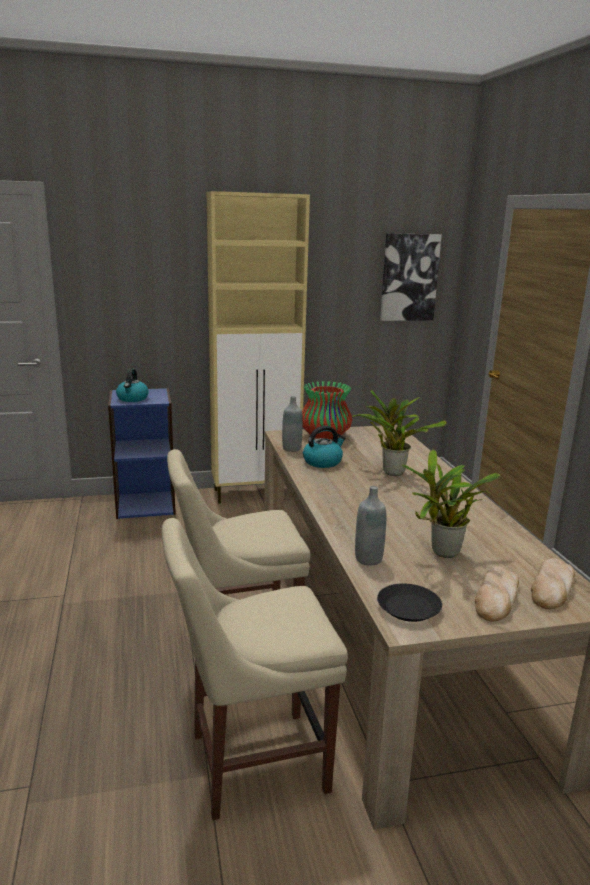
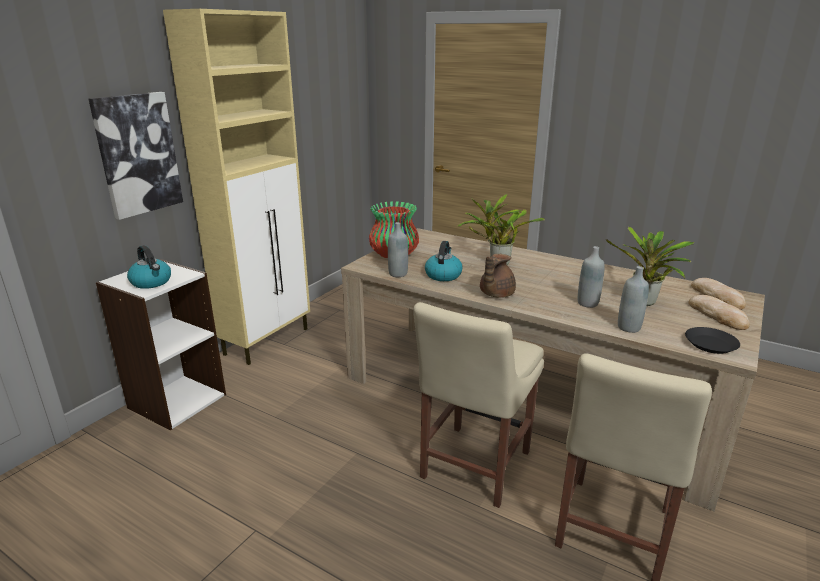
camera: 45 degrees left, 5 degrees up
(145, 504) = (177, 401): blue bookcase -> white bookcase
(326, 489) = (495, 294): none -> brown teapot
(386, 528) = (587, 303): none -> grey bottle
(409, 277) = (338, 94): picture -> picture (137, 154)

